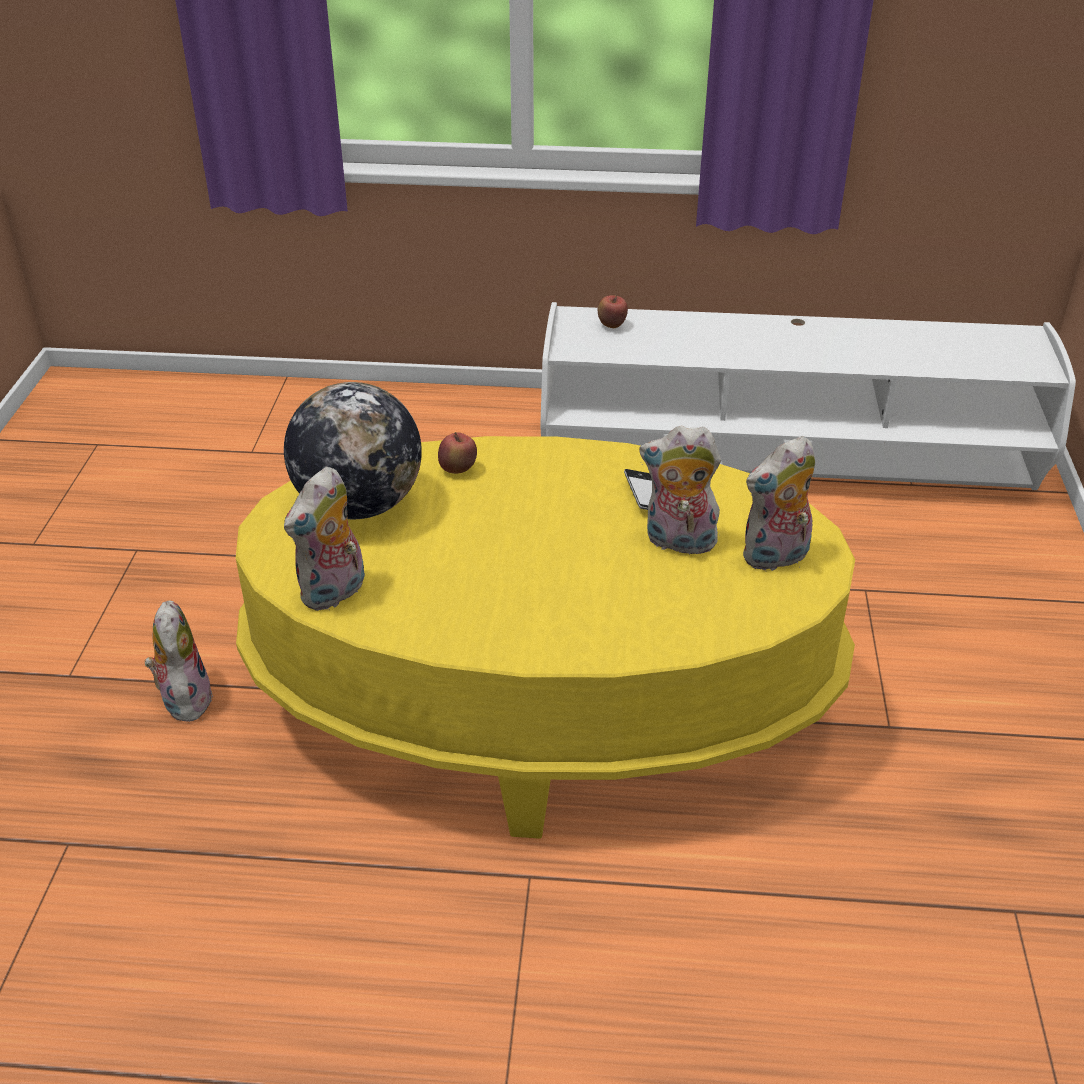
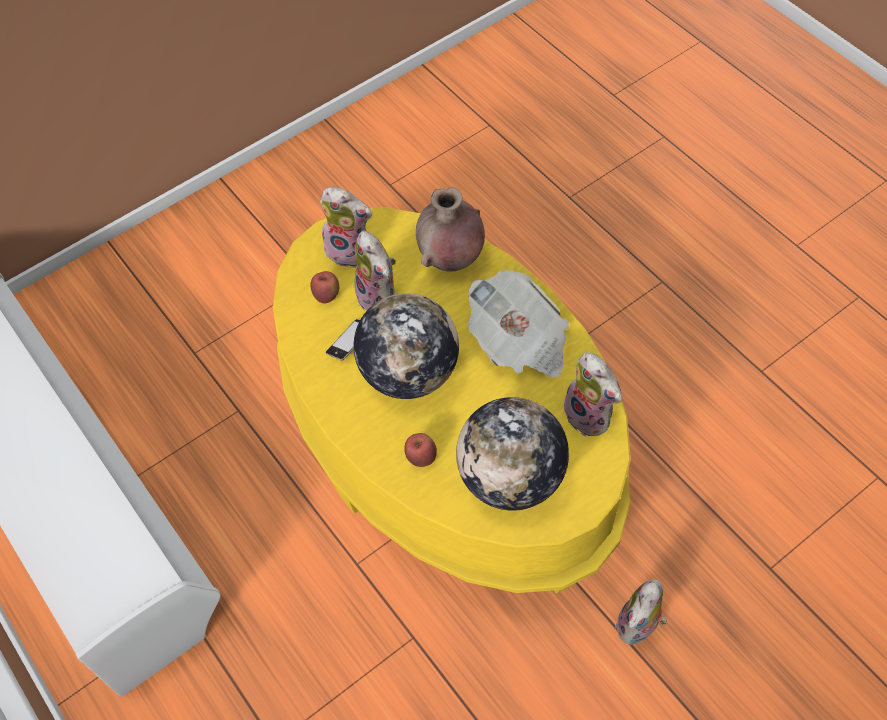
camera: 130 degrees left, 20 degrees up
(334, 593) = (590, 415): plush toy -> plush toy turned 60 degrees clockwise
(486, 602) = (519, 342): none -> newspaper
(557, 511) = (409, 373): none -> globe
(611, 326) = (85, 580): apple -> apple (327, 296)
(667, 622) = (451, 259): none -> brown vase

